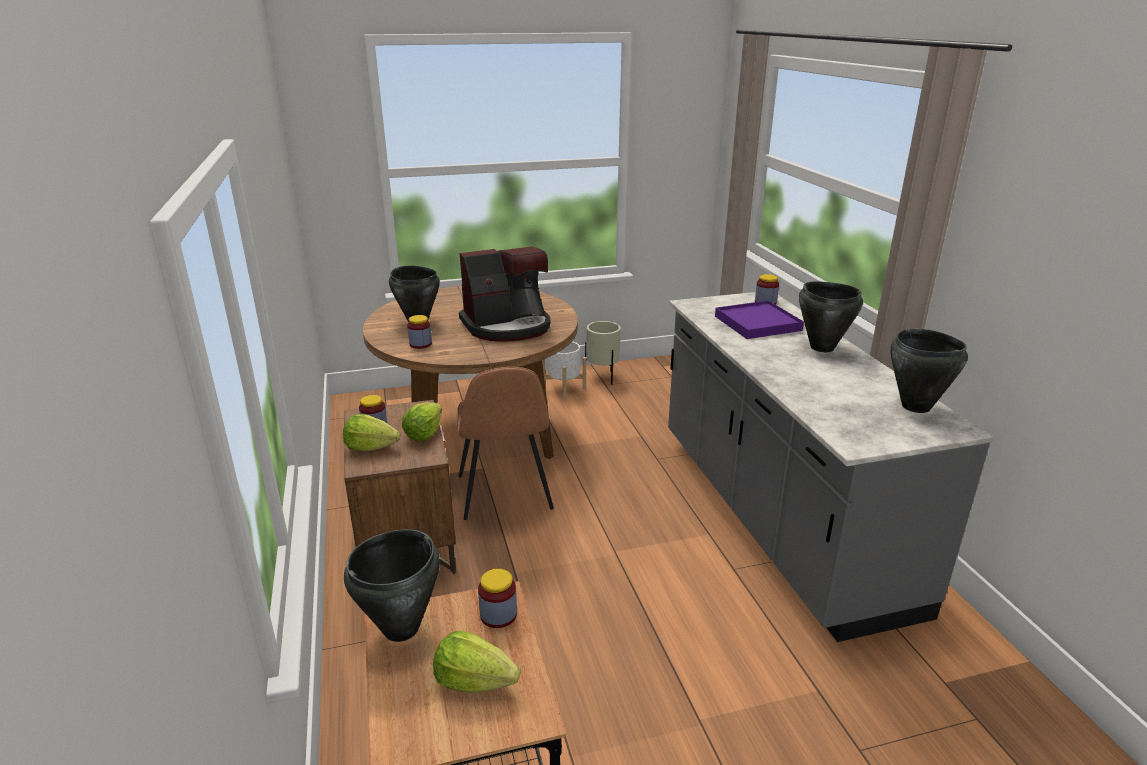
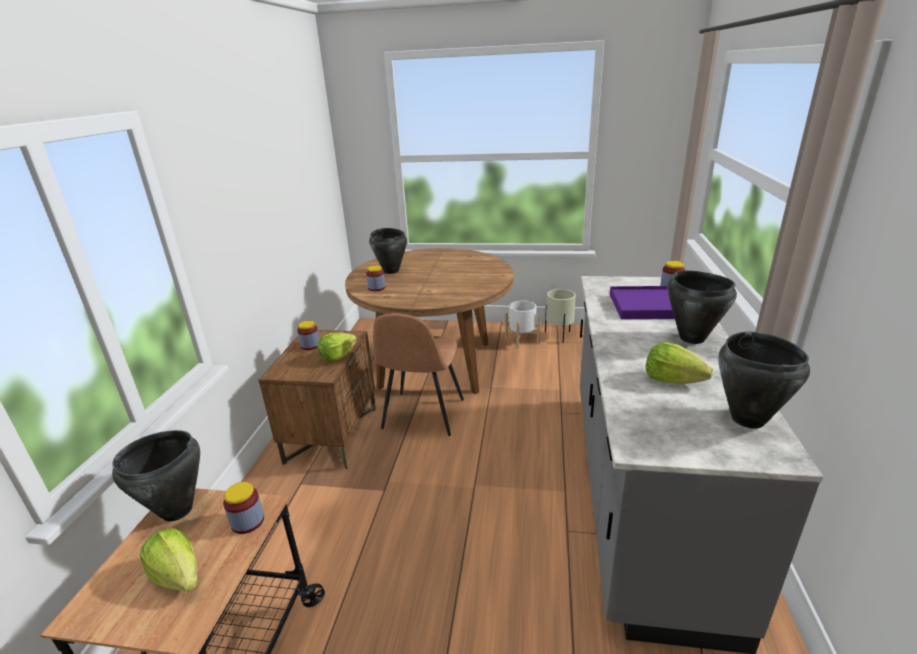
camera: 25 degrees right, 0 degrees up
(371, 447) = (294, 360): lettuce -> lettuce (672, 380)
(507, 326) = (450, 282): coffee machine -> none

